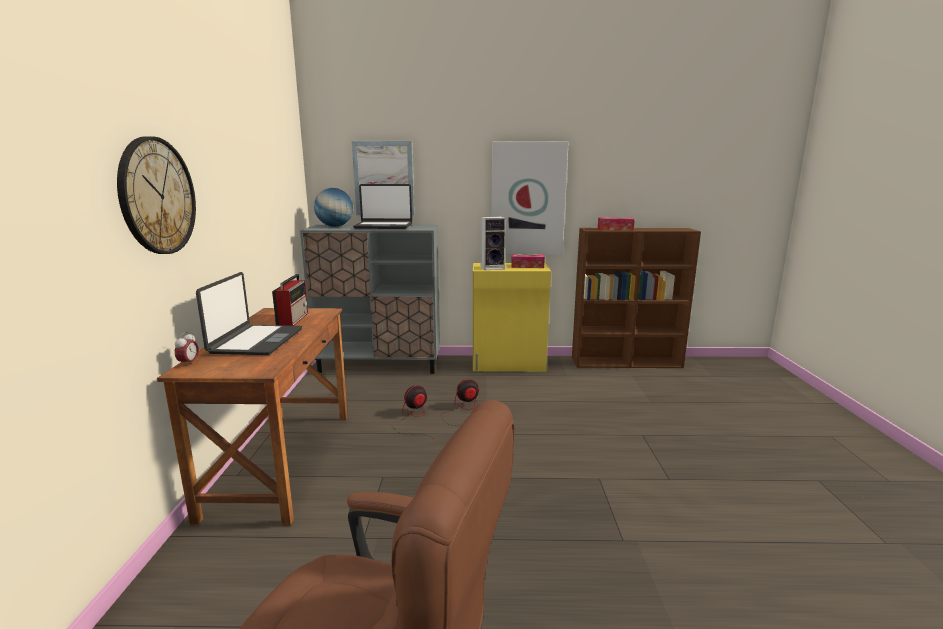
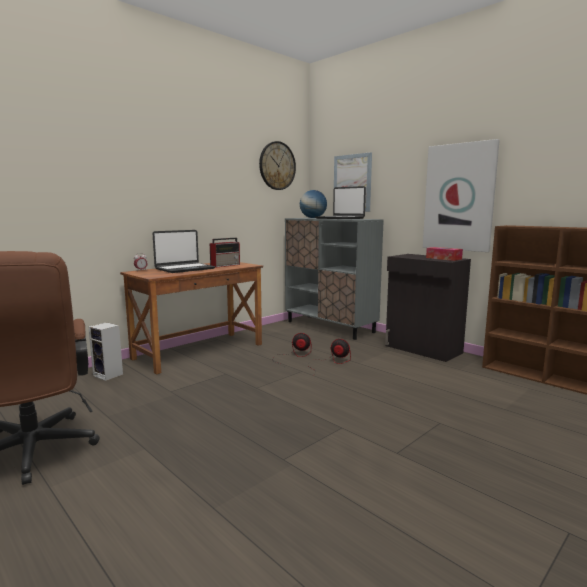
camera: 45 degrees right, 5 degrees down
(157, 196) = (143, 181): wall clock -> wall clock (277, 166)
(493, 268) = (410, 256): speaker -> speaker (109, 375)
(509, 364) = (423, 349): yellow cabinet -> black cabinet
(615, 229) = (536, 226): tissue box -> none

